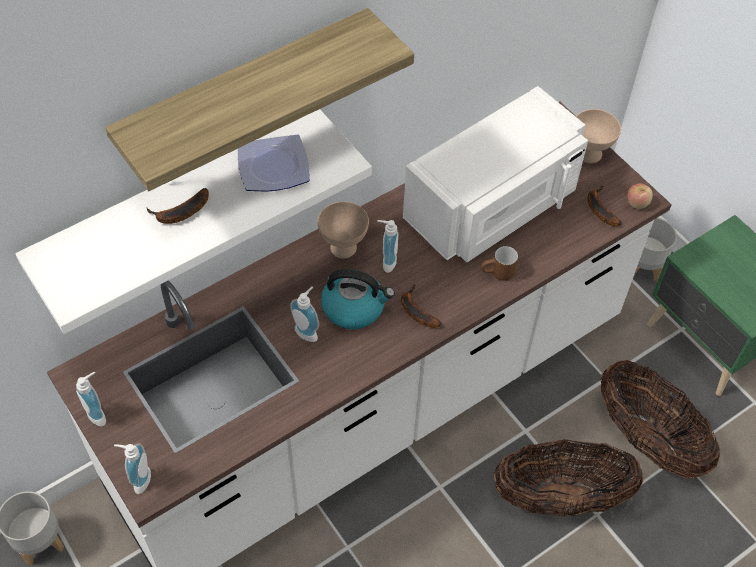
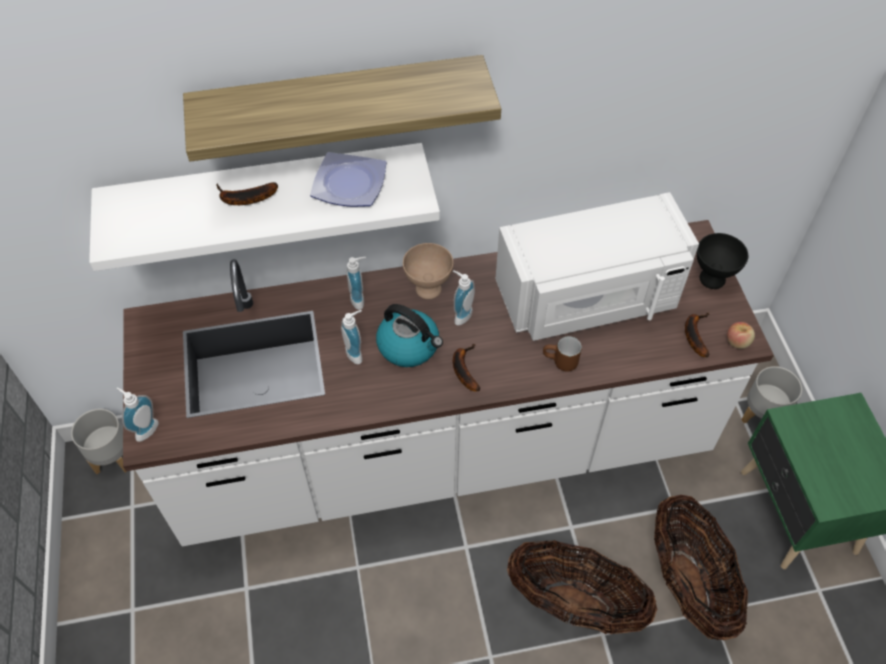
camera: 25 degrees right, 0 degrees up
(99, 413) = (144, 359): soap dispenser -> soap dispenser (360, 299)
(588, 154) = (711, 278): beige bowl -> black bowl

